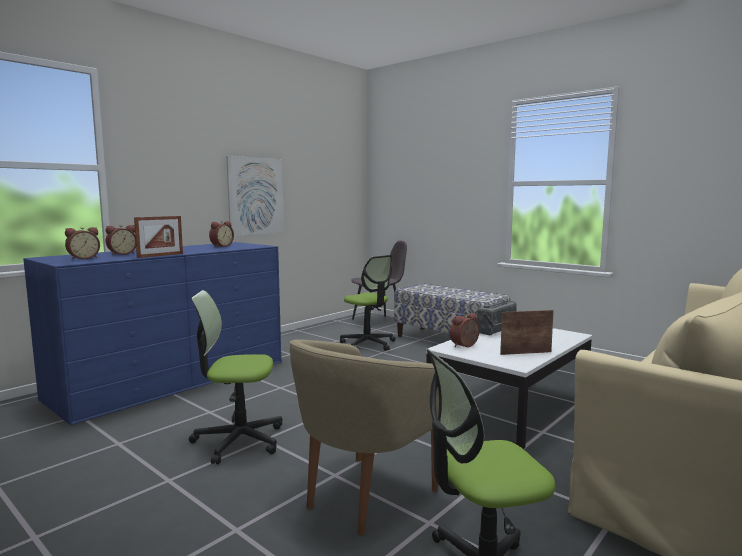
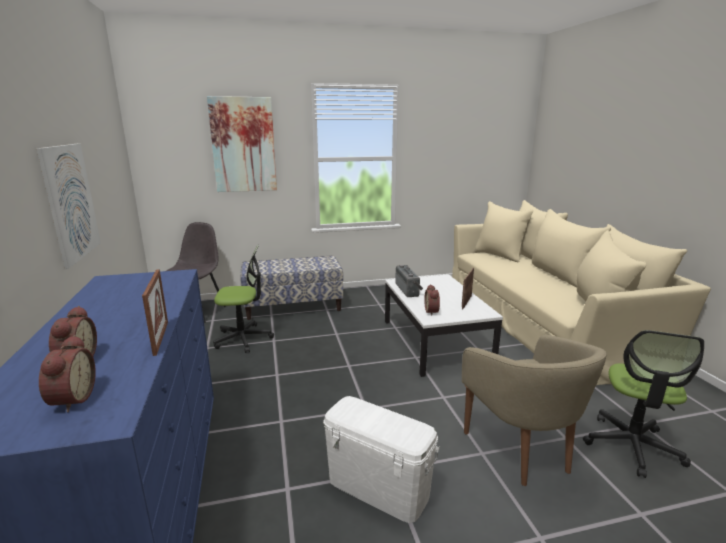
camera: 55 degrees left, 10 degrees up
(221, 246) = (129, 290): alarm clock -> none
(238, 440) = (377, 487): office chair -> white storage box
(445, 169) = (243, 145): none -> picture

